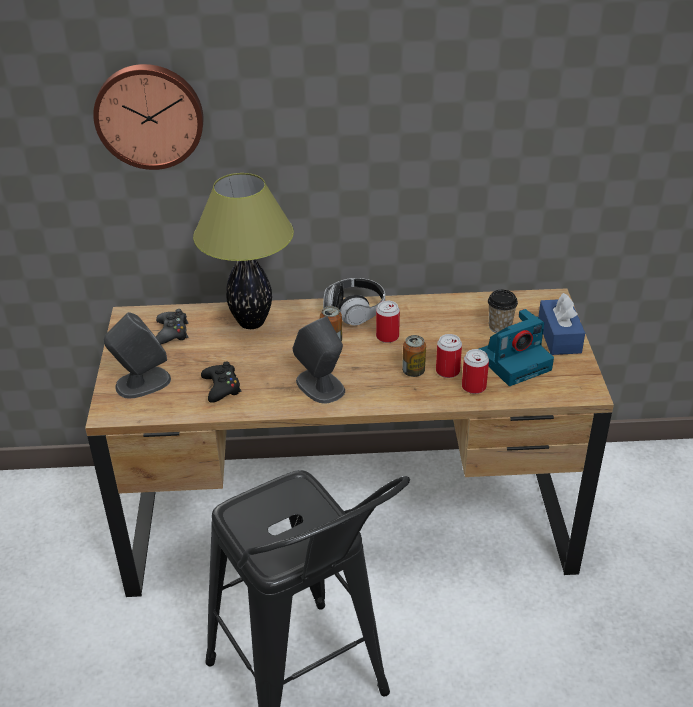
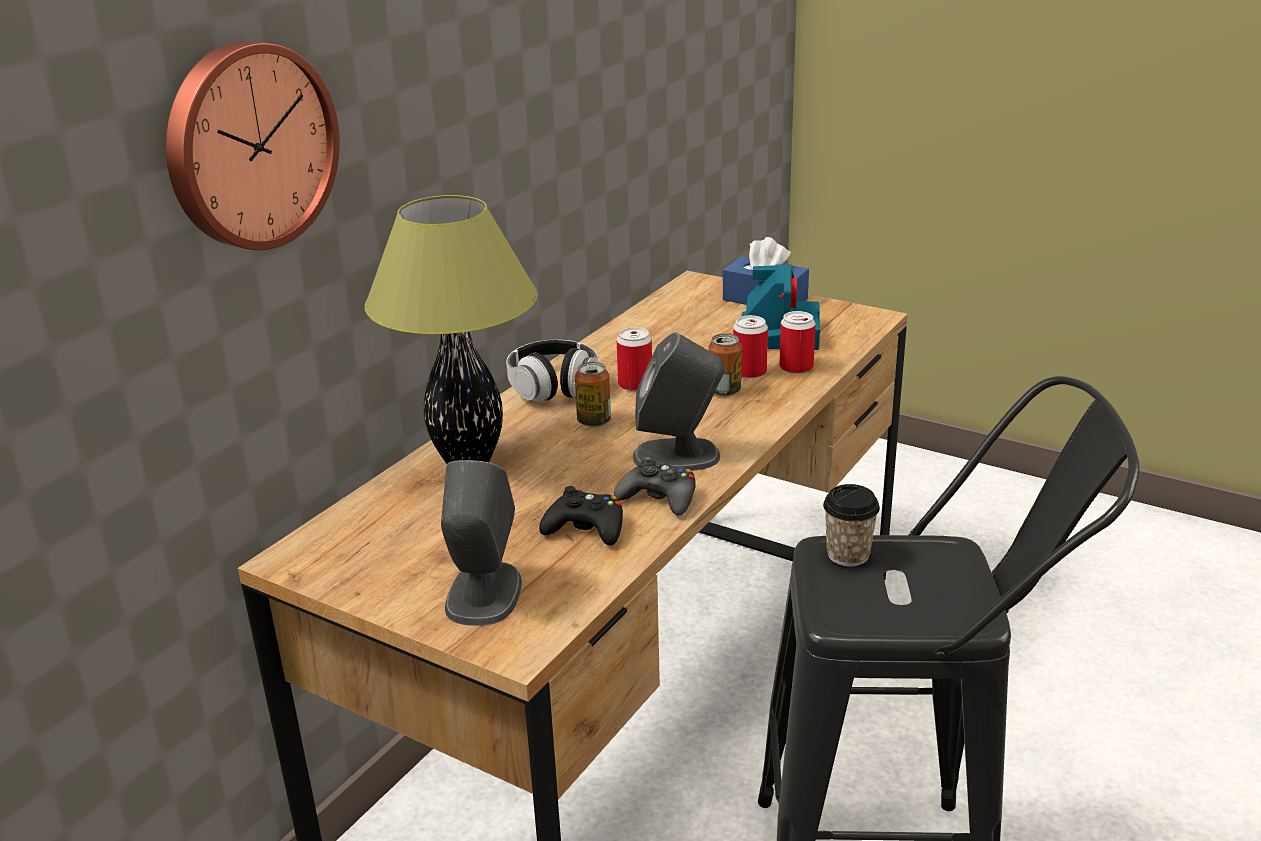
camera: 55 degrees left, 10 degrees down
(172, 332) = (394, 532): black game controller -> black game controller (659, 498)
(500, 327) = (707, 321): cup -> cup (848, 555)

